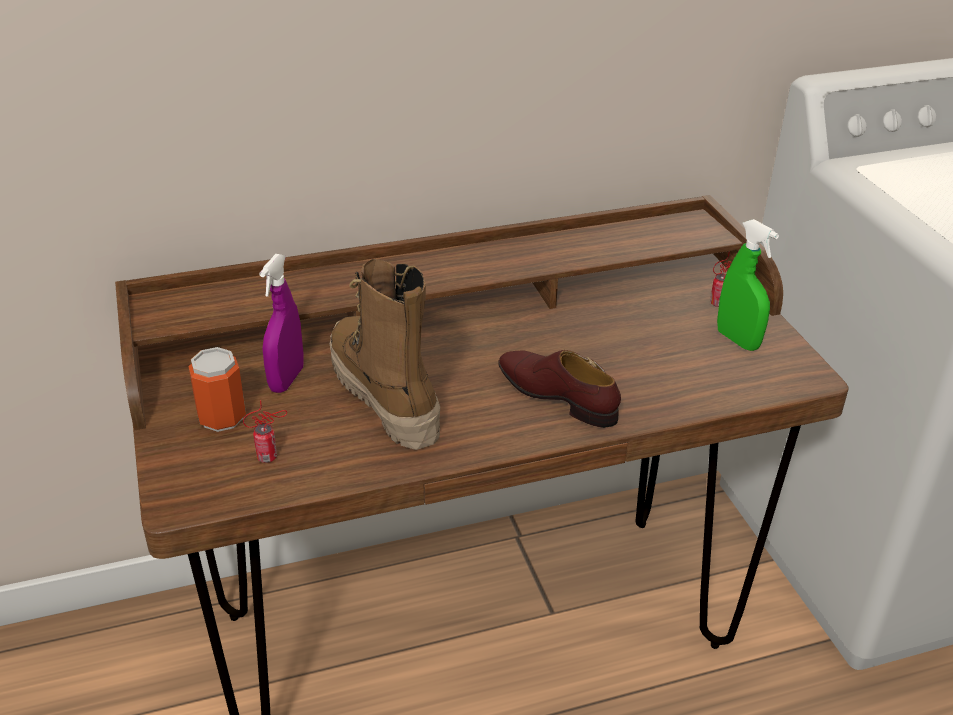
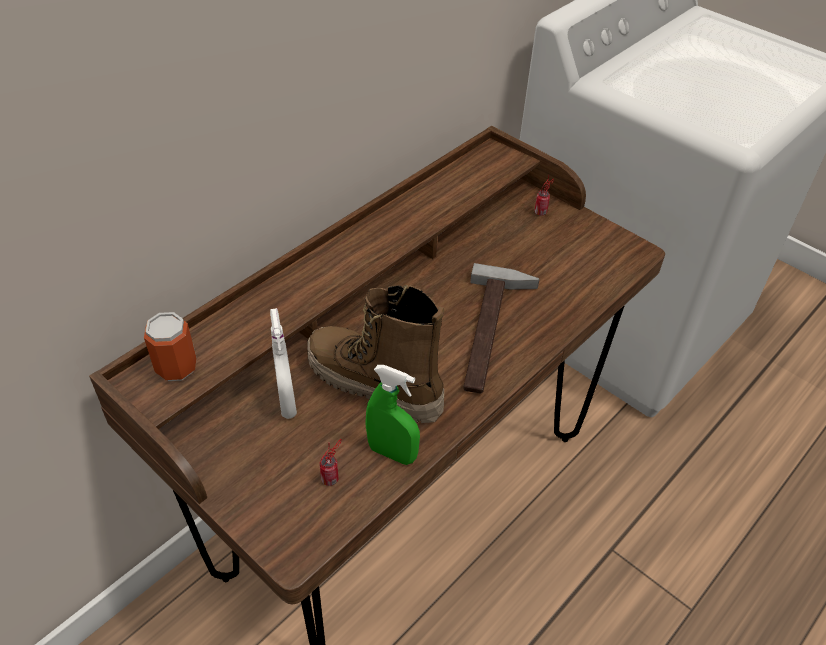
camera: 30 degrees left, 10 degrees up
(222, 417) = (264, 459): can -> can (176, 367)
(286, 379) = (287, 402): purple spray bottle -> white spray bottle
(557, 395) = (494, 332): brown shoe -> hammer
(737, 340) = (574, 238): green spray bottle -> green spray bottle (392, 453)

